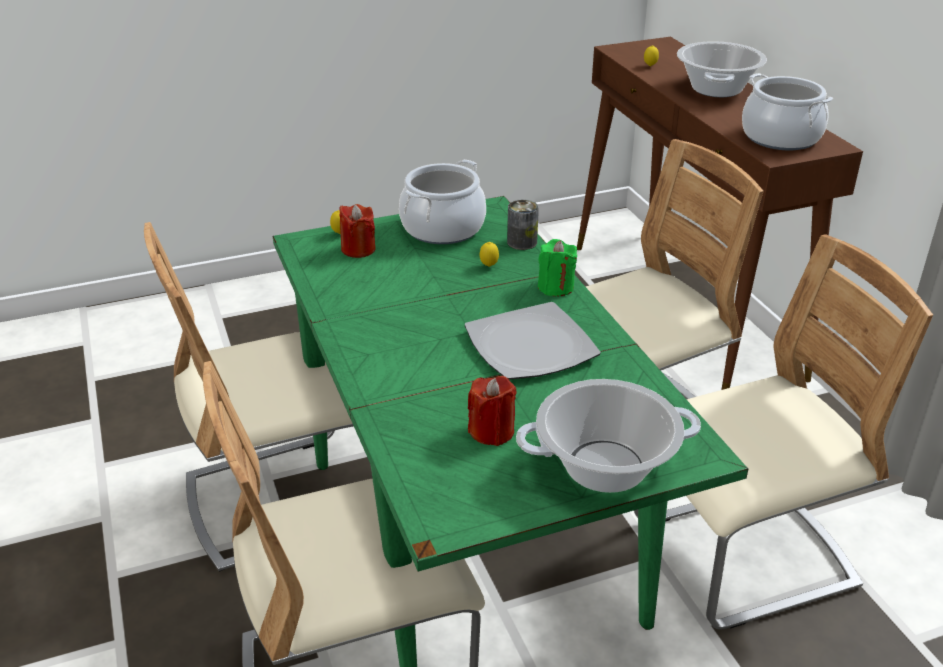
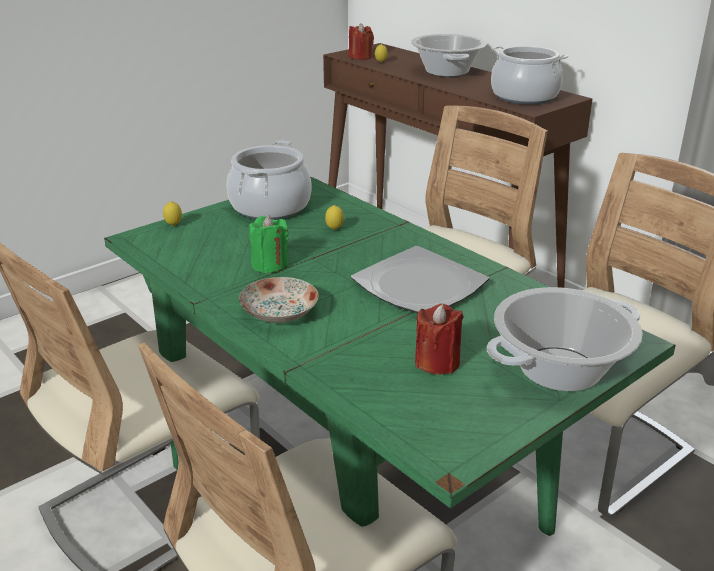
camera: 20 degrees left, 5 degrees down
(358, 249) = (200, 235): red candle -> red candle (360, 57)
(379, 348) = (278, 313): none -> plate
(522, 242) = (350, 207): can -> none
(555, 287) = (406, 236): green candle -> green candle (270, 265)

